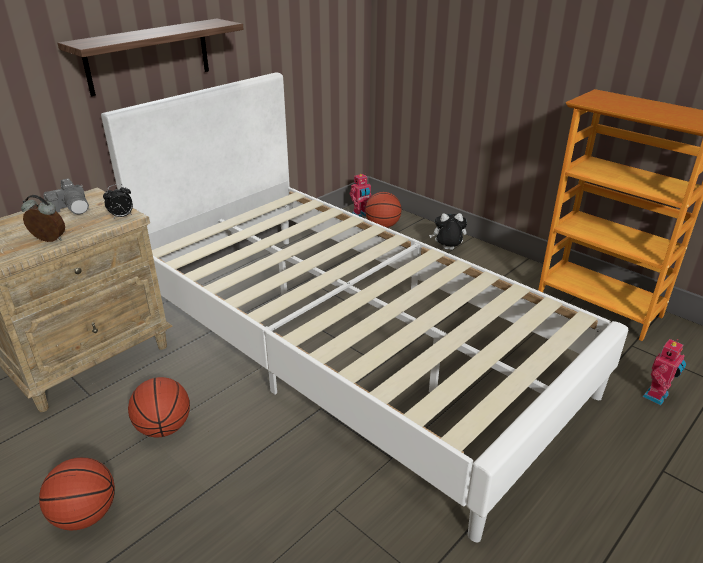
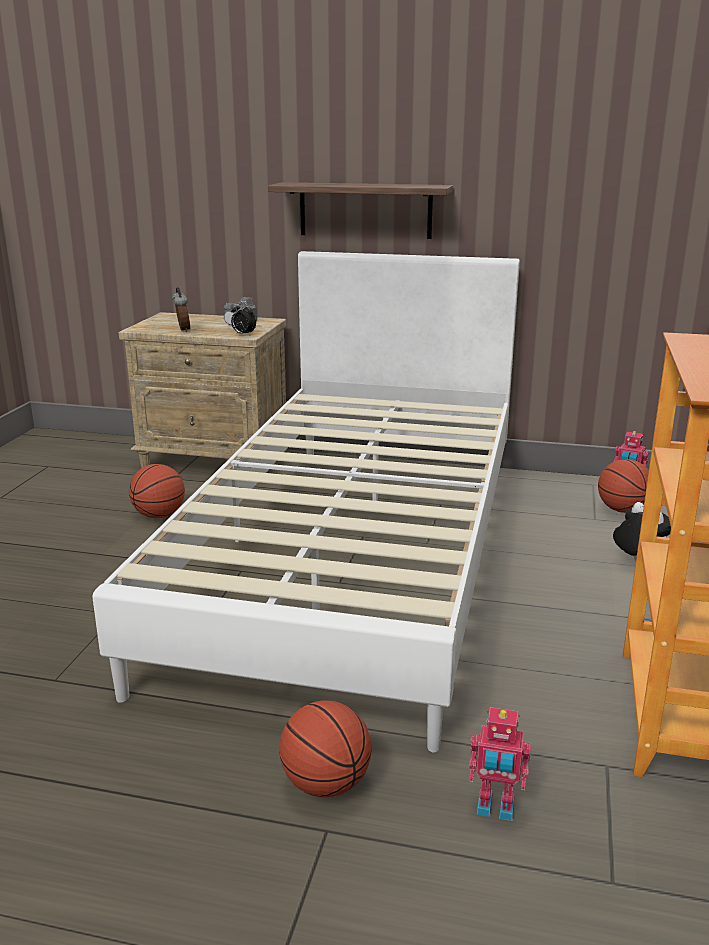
camera: 60 degrees right, 10 degrees down
(86, 515) = (53, 521): basketball -> basketball (326, 784)

